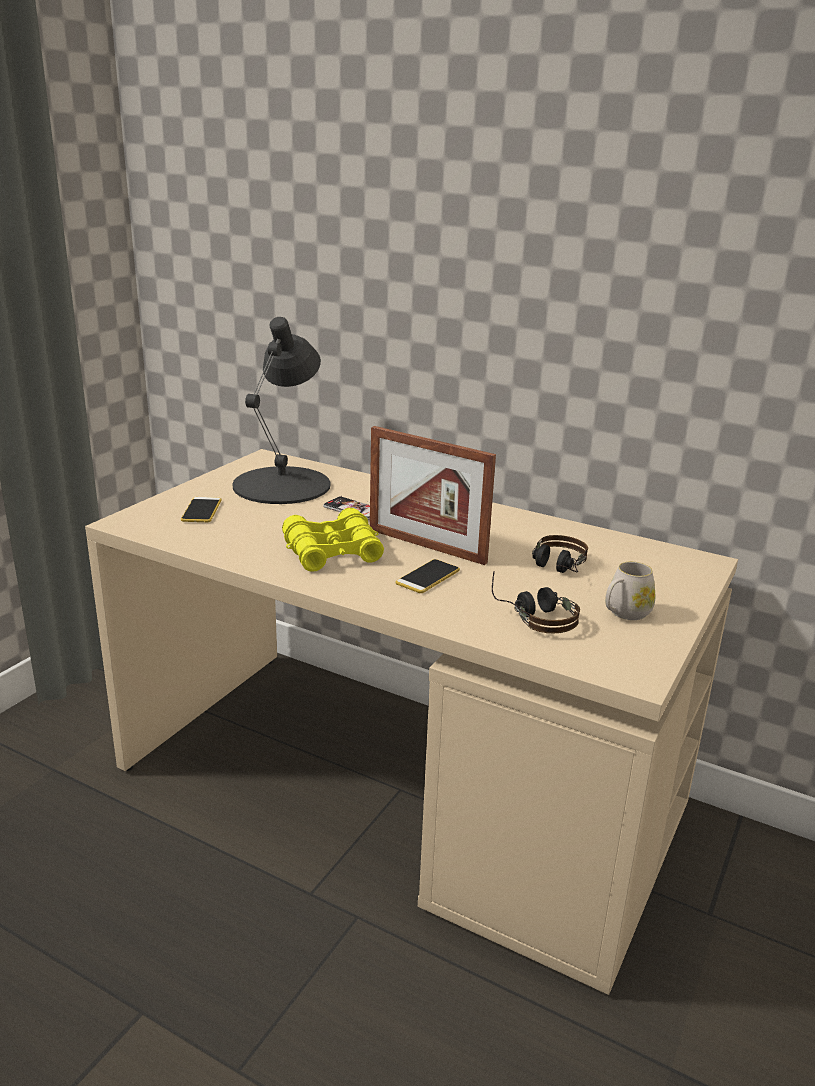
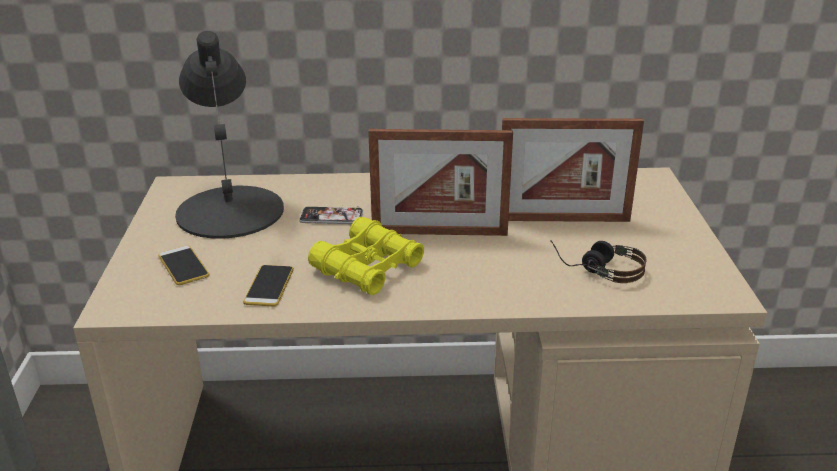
camera: 30 degrees left, 5 degrees up
(428, 577) = (478, 263): phone -> phone (269, 286)
(556, 569) = (563, 220): headphones -> picture frame
(624, 613) = (655, 243): white mug -> none

